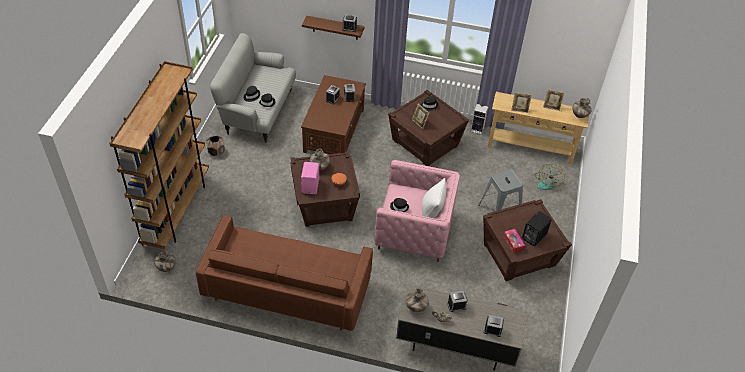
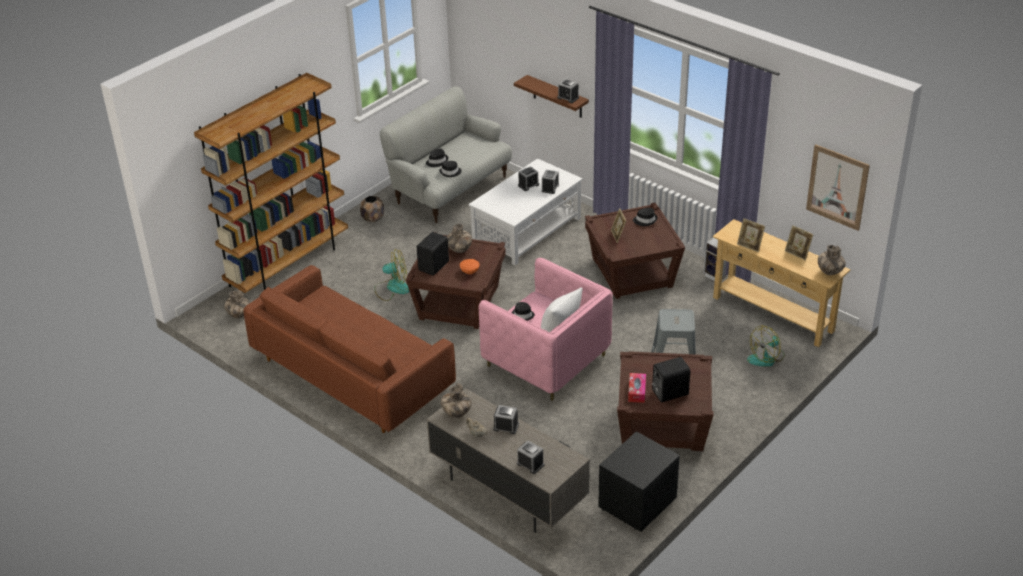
camera: 30 degrees right, 10 degrees down
(269, 206) = (392, 288): none -> fan
(311, 186) = (434, 266): pink speaker -> black speaker
(334, 130) = (527, 230): brown coffee table -> white coffee table
(542, 321) = (637, 503): none -> black nightstand
(578, 57) = (837, 187): none -> picture

